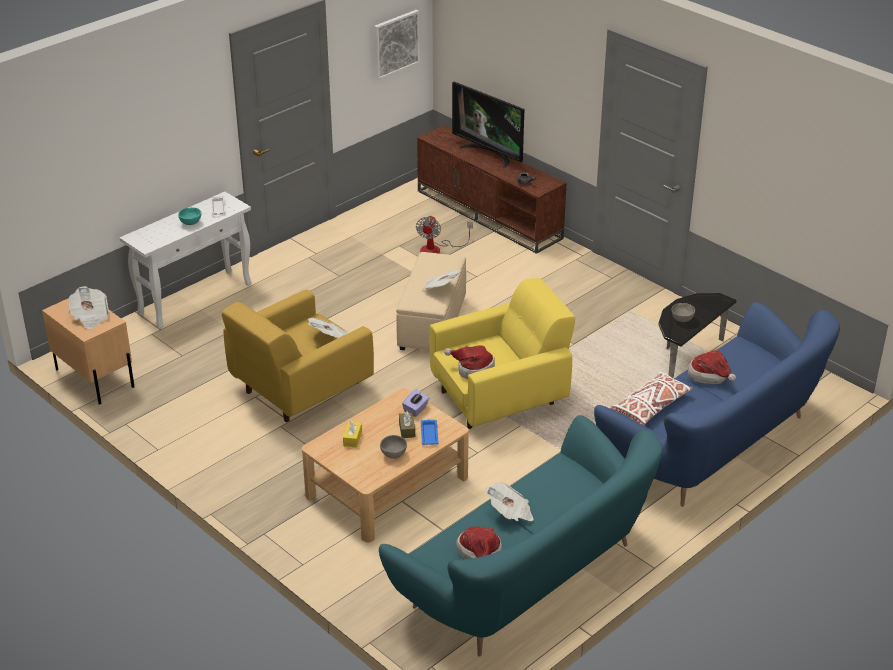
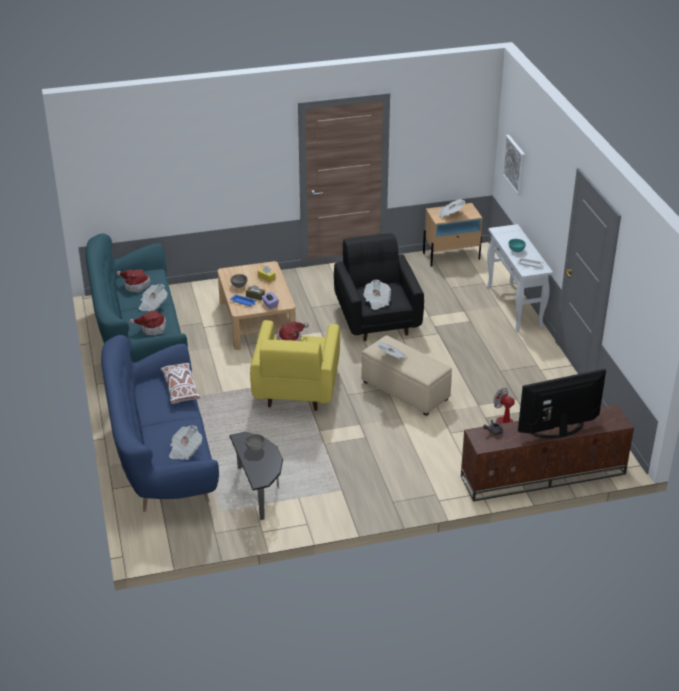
camera: 120 degrees right, 0 degrees up
(299, 389) = (377, 318): yellow armchair -> black armchair
(396, 44) = (646, 320): picture -> picture (515, 164)
(710, 376) = (180, 426): hat -> hat (152, 328)
(741, 357) = (185, 450): none -> newspaper

